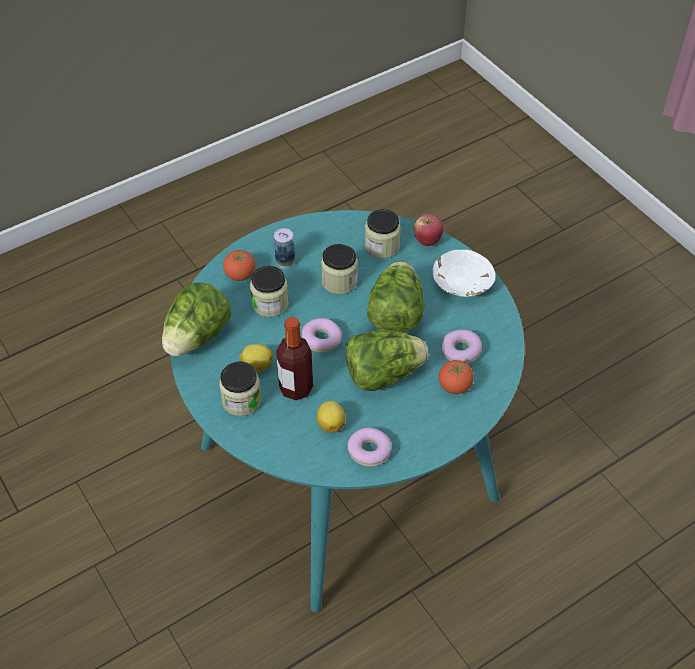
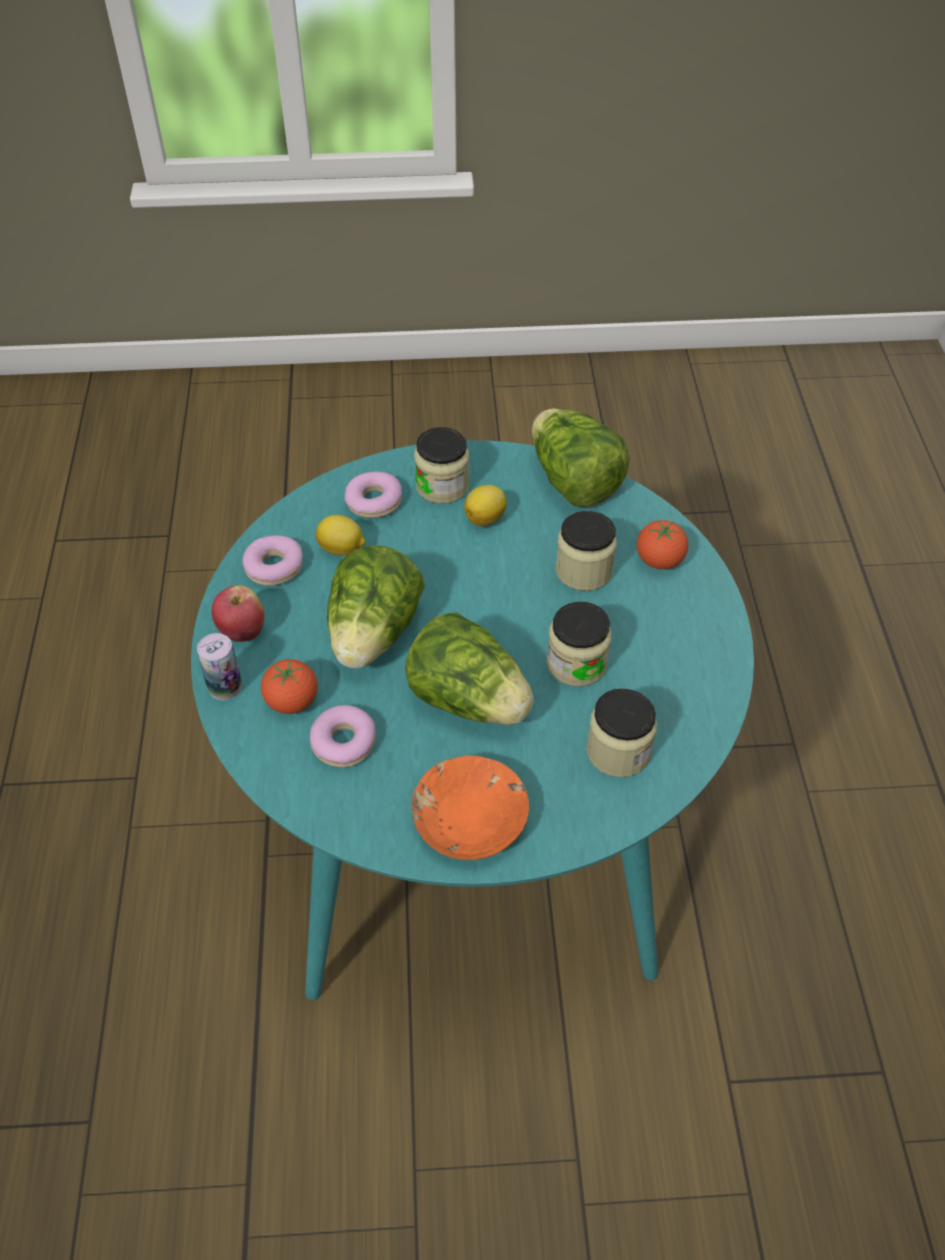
camera: 120 degrees right, 0 degrees up
(285, 261) = (657, 618): can -> can (225, 687)
(296, 388) = (421, 540): bottle -> none
(321, 339) = (481, 597): donut -> donut (374, 502)
(427, 240) = (594, 821): apple -> apple (242, 631)
(462, 283) = (470, 818): white bowl -> orange bowl

